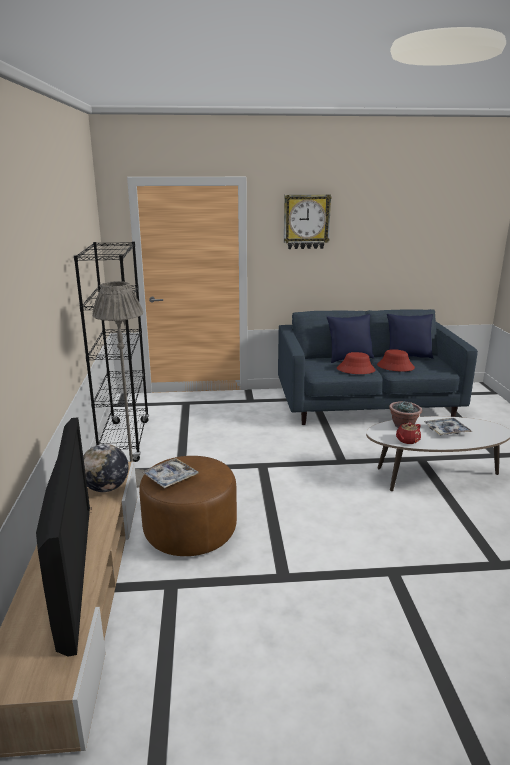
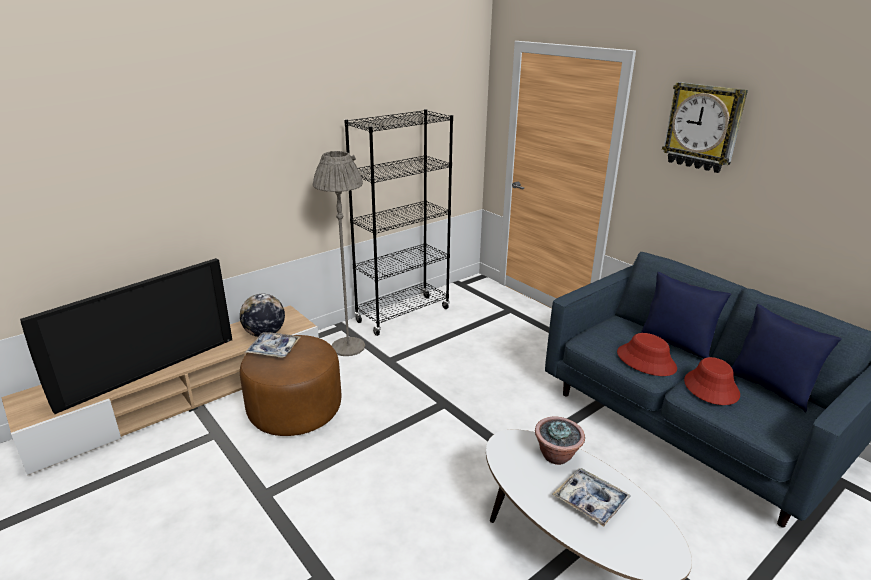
camera: 55 degrees right, 5 degrees up
(407, 440) = (515, 471): red teapot -> none

